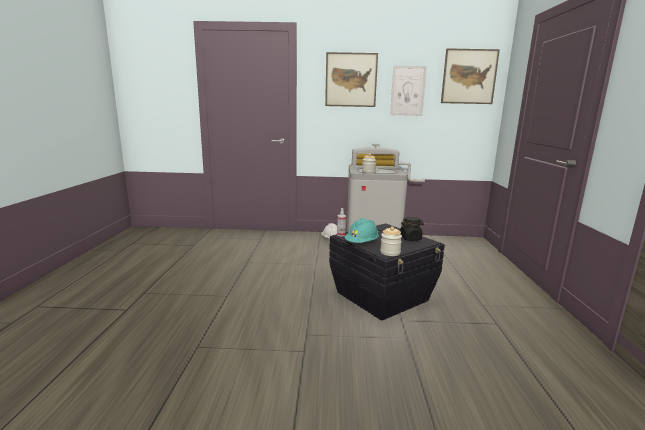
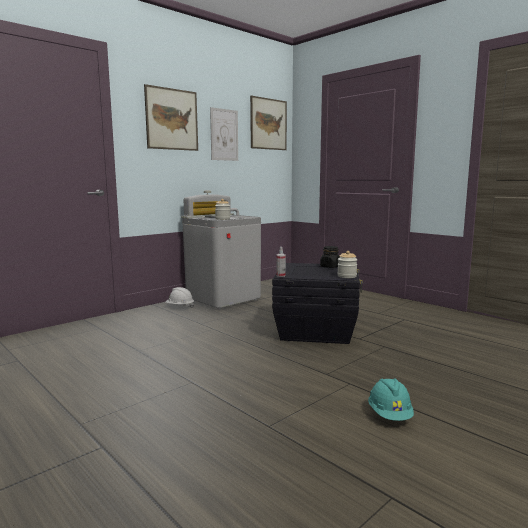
camera: 45 degrees left, 5 degrees down
(361, 243) = (312, 277): turquoise hard hat -> turquoise hard hat (390, 415)

